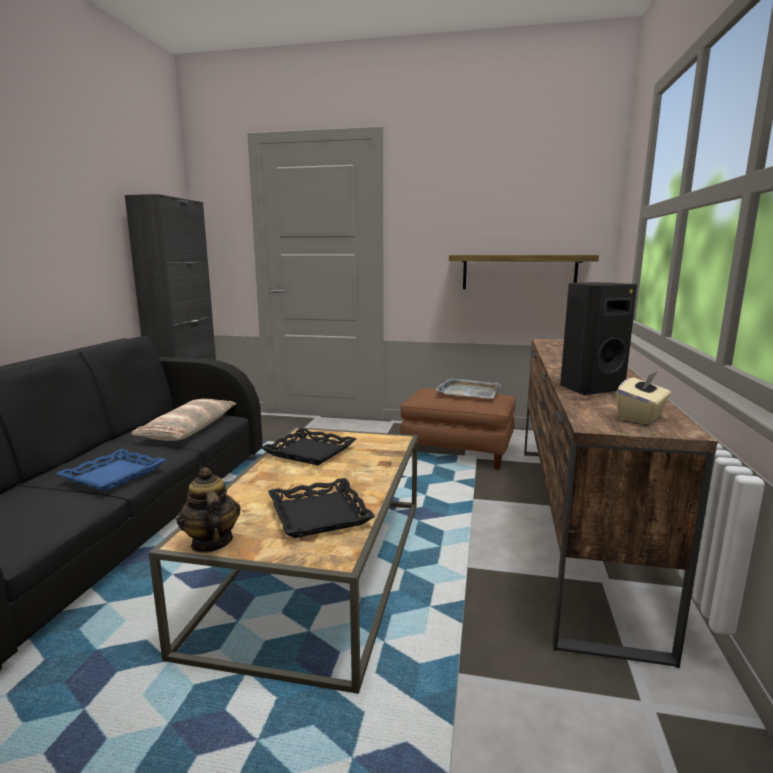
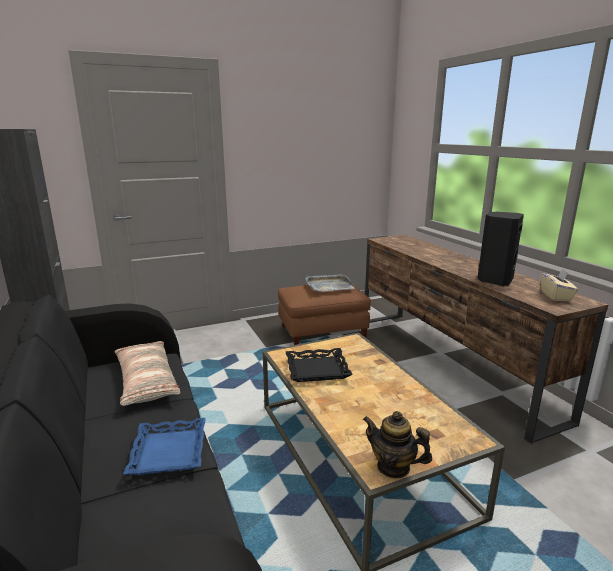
camera: 35 degrees left, 5 degrees up
(318, 514) = (413, 415): black tray -> none
(519, 272) = (332, 186): shelf -> none

